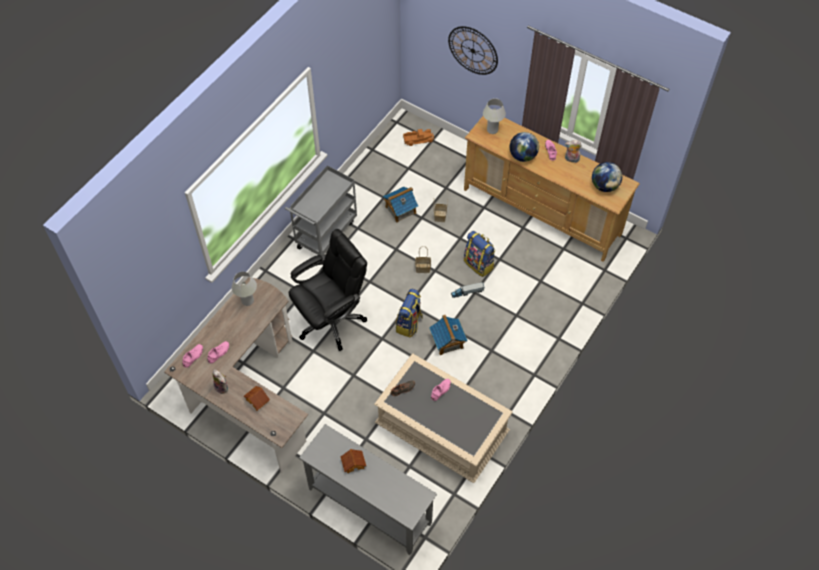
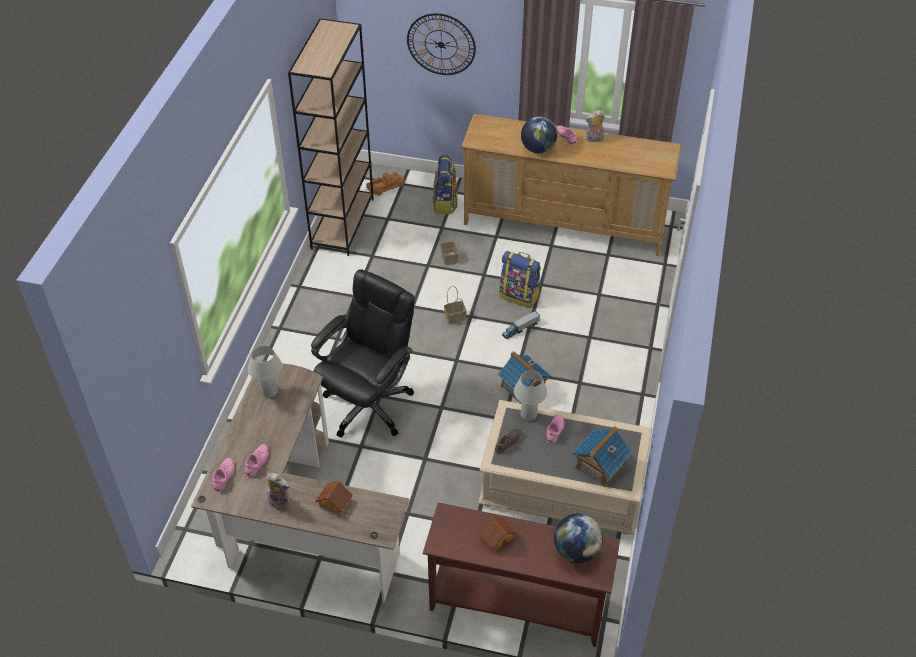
camera: 20 degrees left, 10 degrees down
(325, 236) = (319, 315): grey cart -> none
(369, 506) = (516, 605): grey console table -> brown console table
(373, 162) = (342, 223): none -> beige bookcase
(400, 210) = (398, 263): toy house -> toy house (600, 466)
(409, 324) = (467, 382): backpack -> backpack (445, 203)
(492, 130) = (489, 132): white table lamp -> white table lamp (528, 414)
(604, 186) = (645, 156): globe -> globe (576, 551)

